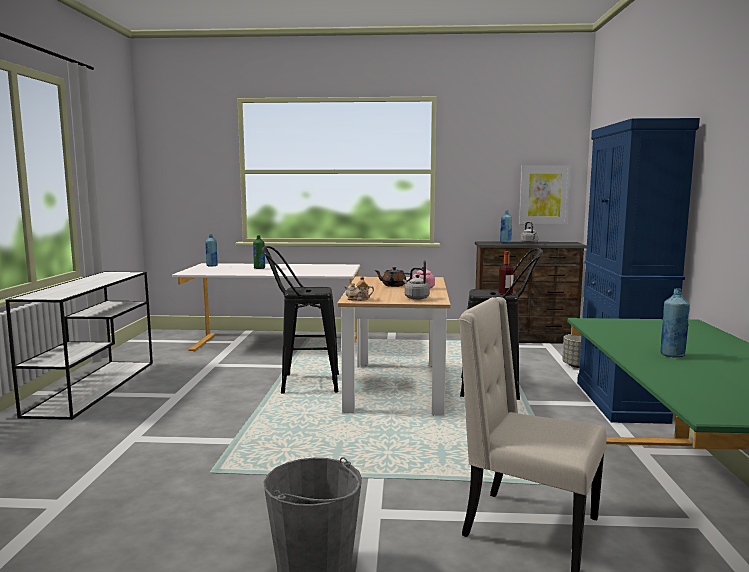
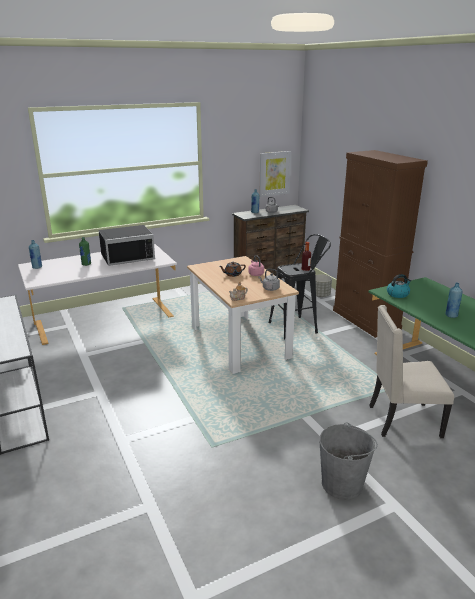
camera: 30 degrees left, 15 degrees up
(302, 384) = (175, 355): black stool -> none
(310, 268) = (127, 256): none -> black microwave
(610, 326) = (398, 294): none -> kettle
(620, 401) = (366, 320): blue cabinet -> brown cabinet

